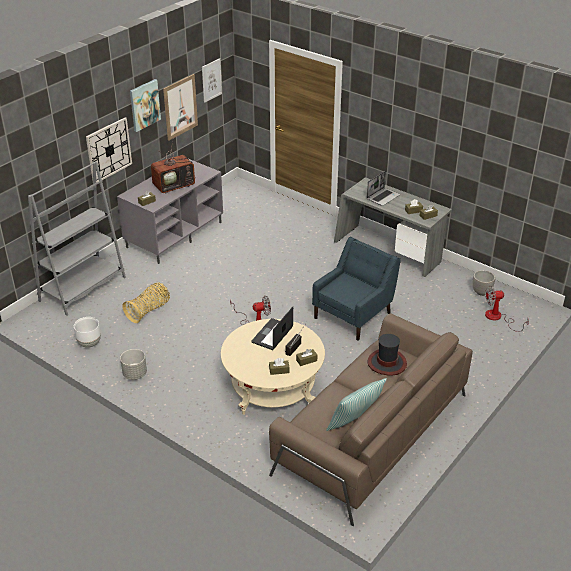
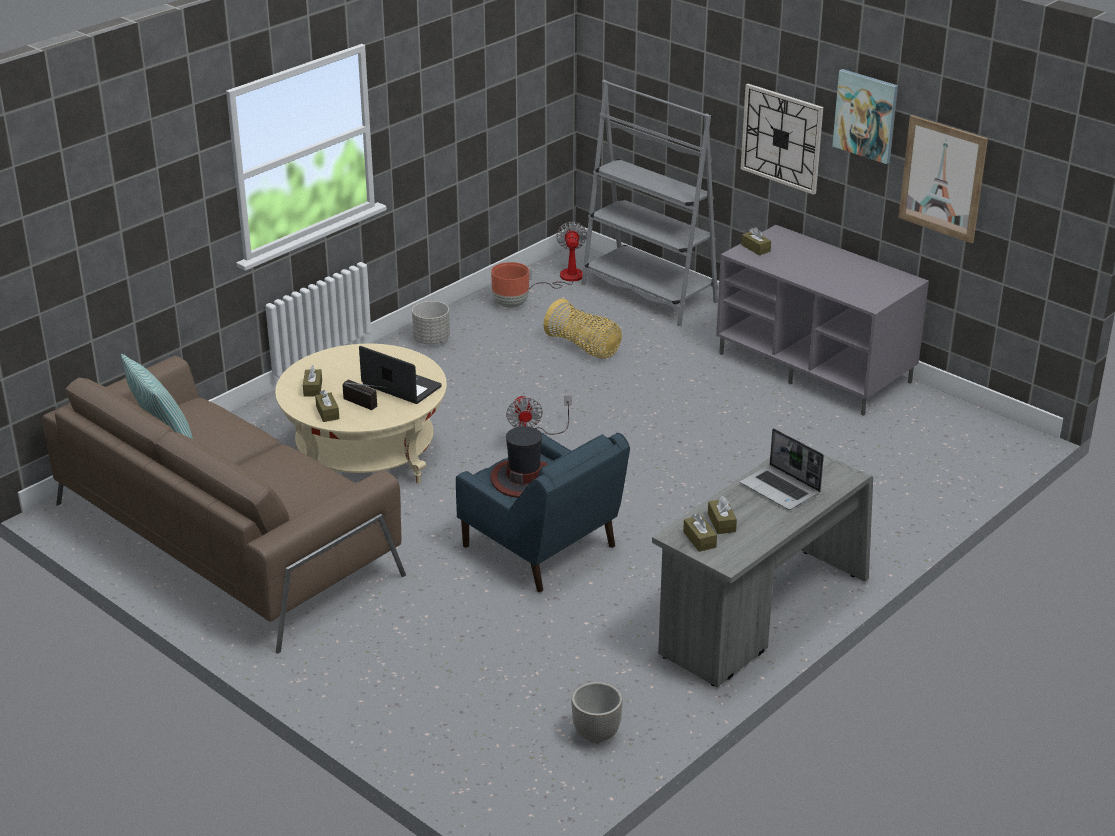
camera: 95 degrees right, 5 degrees down
(89, 343) = (511, 304): white planter -> brown planter
(174, 185) = (817, 271): television -> none
(211, 80) = (1031, 184): picture -> none
(386, 363) = (286, 481): hat -> hat (524, 479)
(498, 318) = (498, 742): fan -> fan (564, 278)

